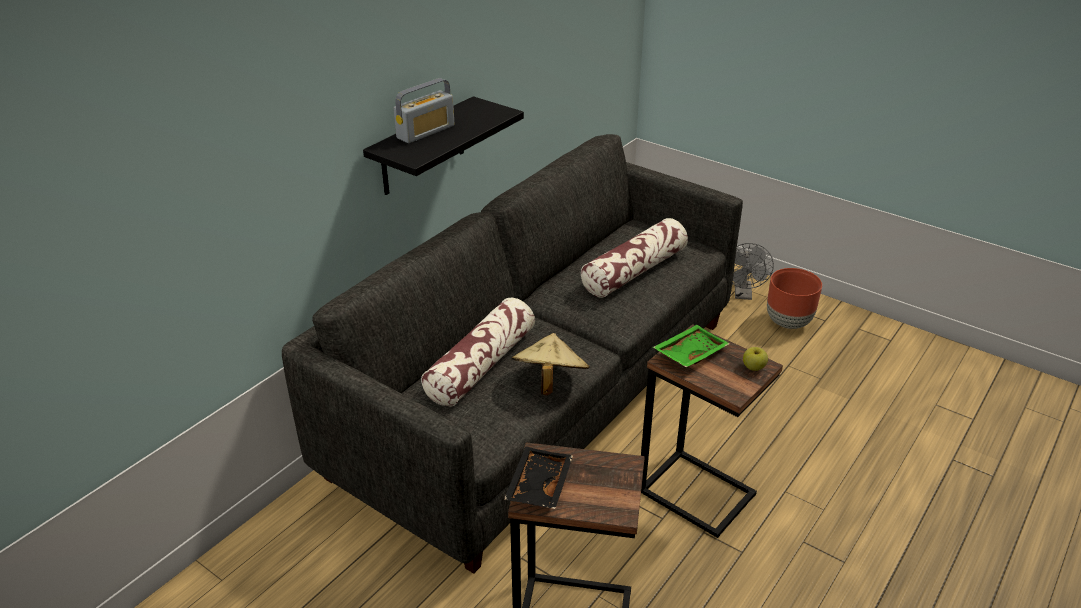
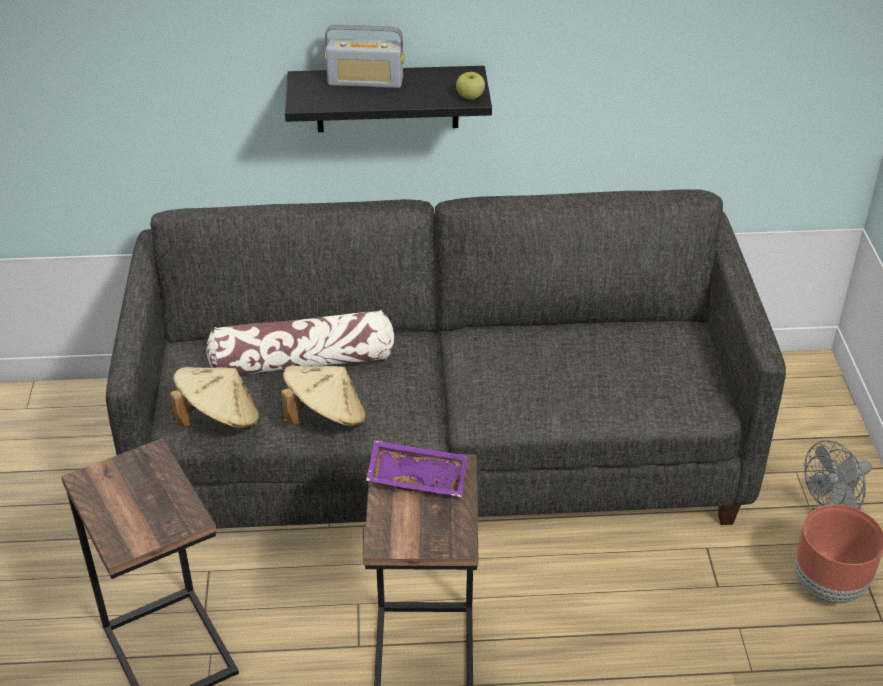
camera: 50 degrees right, 5 degrees up
(496, 426) = (219, 420): none -> beige hat
(537, 485) = (109, 476): black tray -> none
(634, 271) = (586, 375): pillow -> none
(689, 353) = (417, 476): green tray -> purple tray
(753, 367) = (446, 537): apple -> apple (470, 97)

